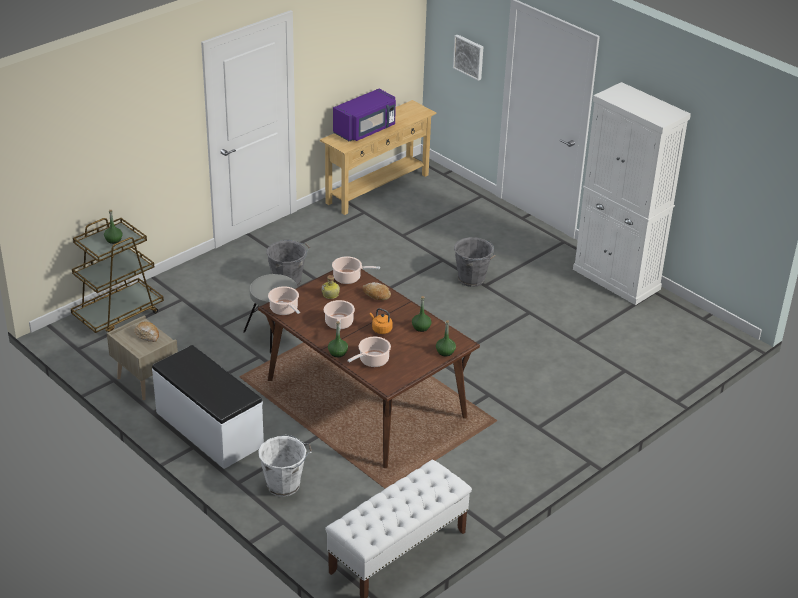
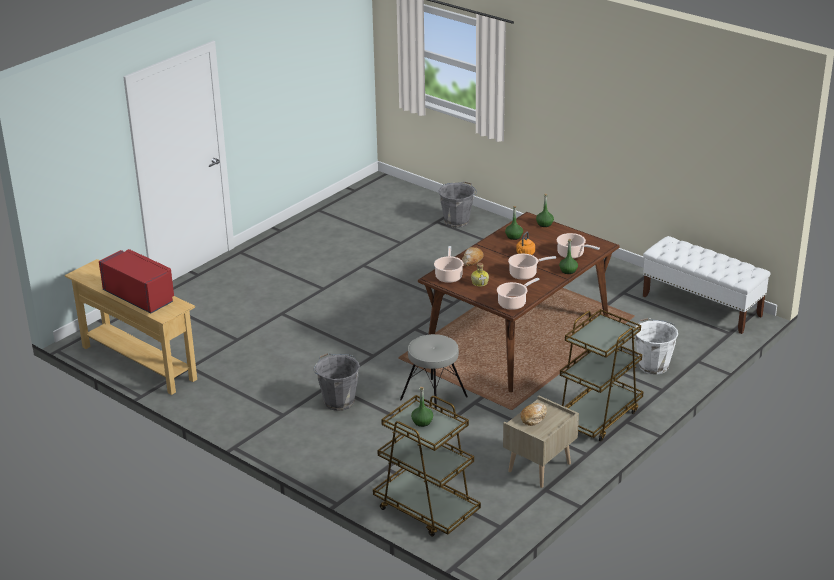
camera: 95 degrees left, 5 degrees down
(208, 429) = (598, 416): white bench -> brown cart
(365, 130) = (140, 296): purple microwave -> red microwave
(469, 56) = (92, 178): picture -> none
(472, 279) = (314, 295): grey bucket -> grey bucket (457, 221)
(616, 279) = (301, 226): white cabinet -> none

